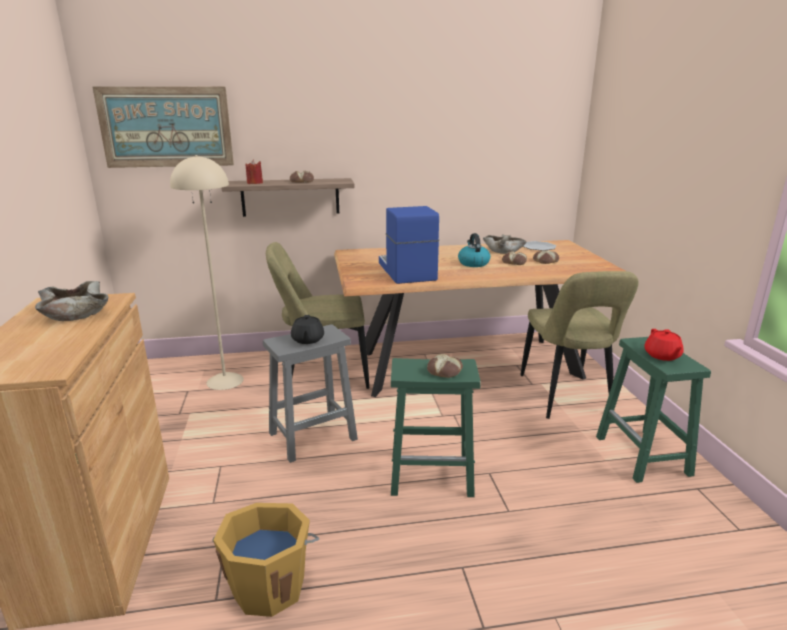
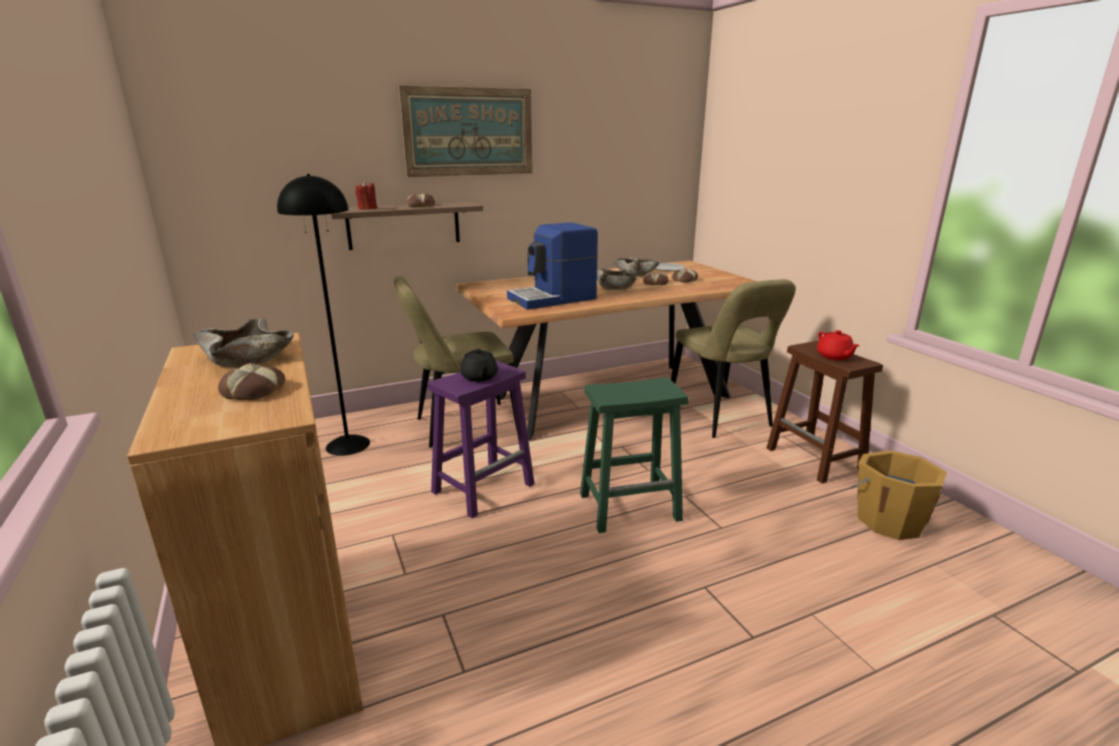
camera: 15 degrees left, 0 degrees up
(166, 127) = (251, 143): picture -> picture (469, 132)
(224, 381) = (347, 445): beige floor lamp -> black floor lamp
(269, 585) = (516, 644): orange bucket -> orange bucket (888, 520)
(314, 435) = (484, 487): grey stool -> purple stool
(406, 271) = (553, 299): coffee machine -> coffee machine turned 90 degrees counterclockwise
(445, 371) = (647, 391): bread -> bread (255, 391)
(473, 263) = (616, 286): kettle -> beige bowl
(643, 456) = (816, 459): green stool -> brown stool

